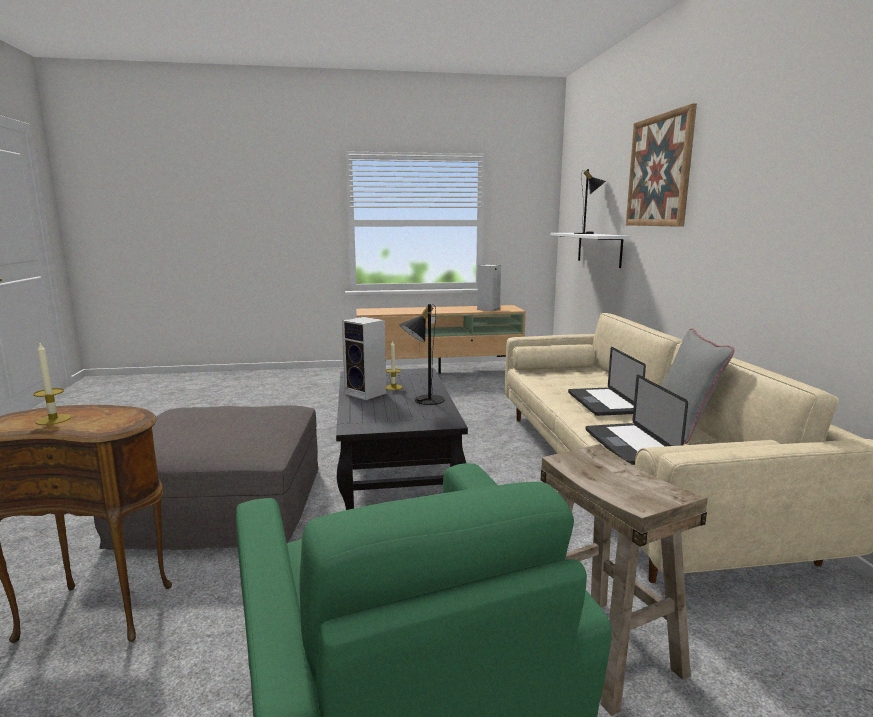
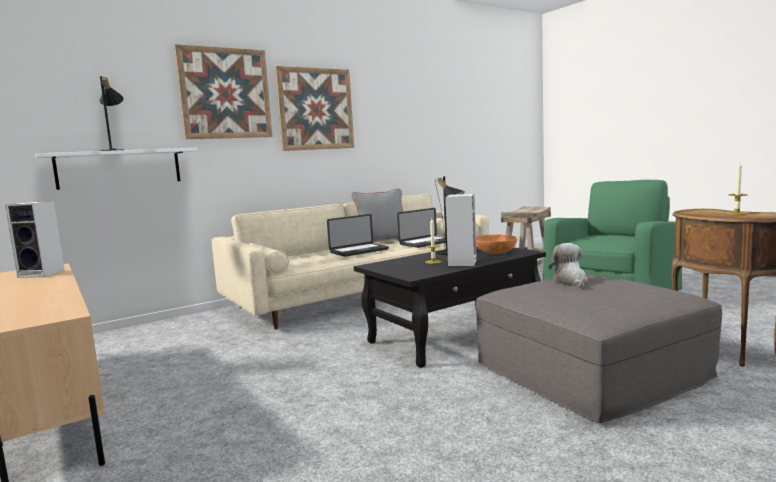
camera: 115 degrees left, 5 degrees down
(248, 427) = (570, 281): none -> plush toy
(382, 414) = (495, 253): none -> orange bowl
(736, 182) = (315, 109): none -> picture

